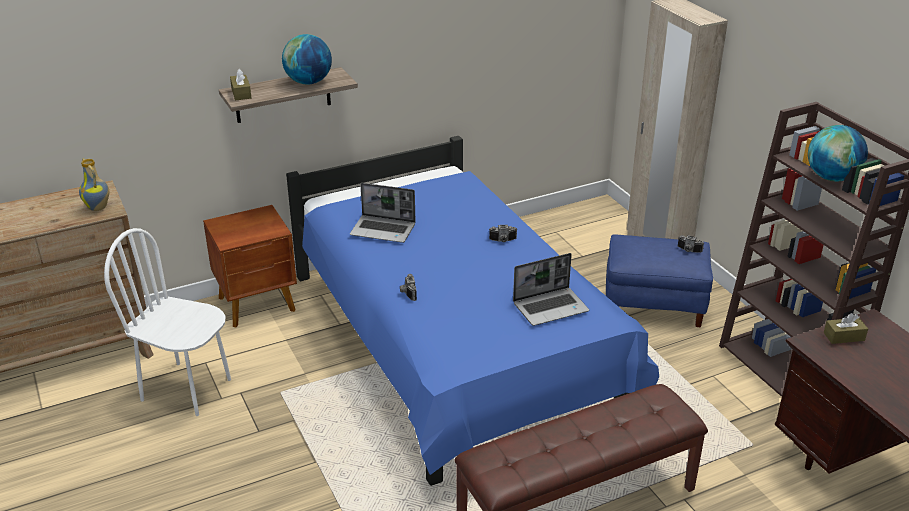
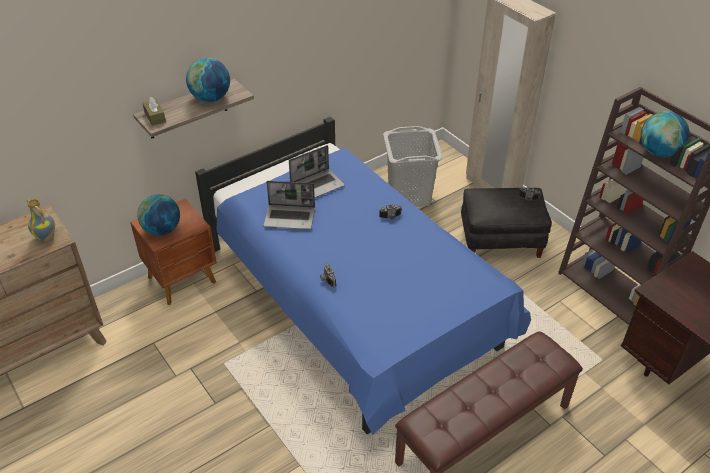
camera: 10 degrees left, 10 degrees up
(186, 389) = (144, 371): white chair -> none
(236, 231) = (162, 230): none -> globe
(551, 247) = (409, 195): none -> grey laundry basket
(551, 307) = (446, 279): laptop -> laptop (317, 185)
(654, 303) = (501, 239): blue ottoman -> black ottoman
(844, 336) = (677, 281): brown tissue box -> none

